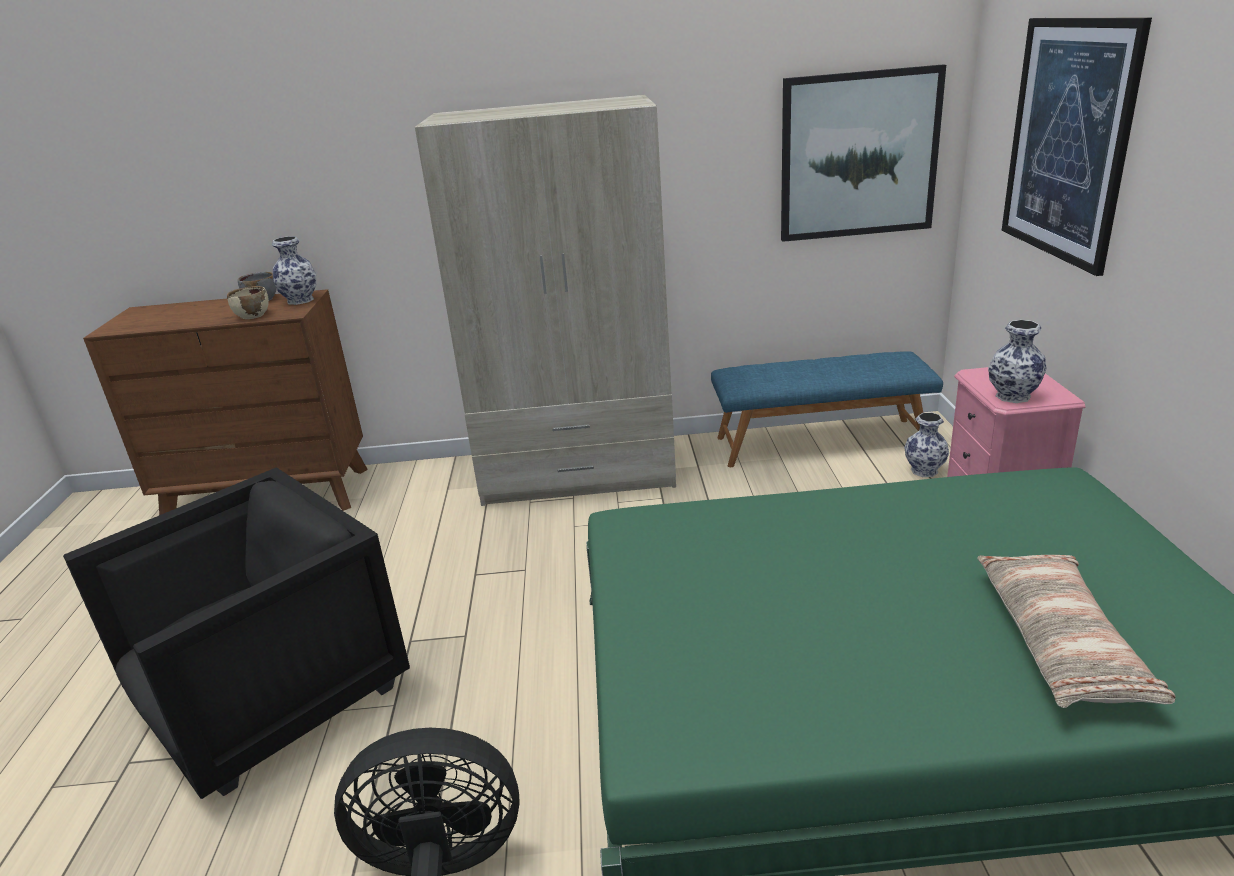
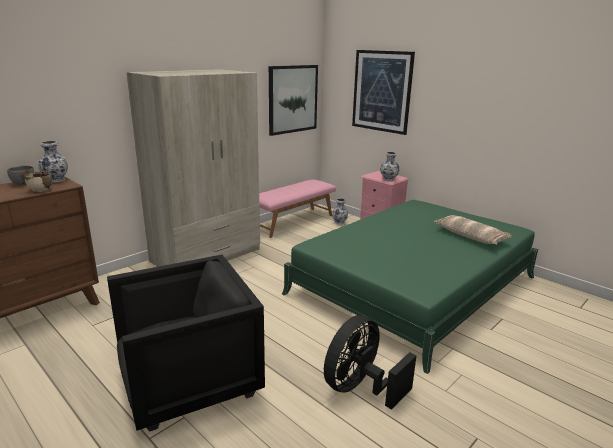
camera: 45 degrees left, 5 degrees down
(270, 698) = (188, 381): black armchair -> black armchair turned 60 degrees clockwise
(820, 441) = (293, 222): blue bench -> pink bench

